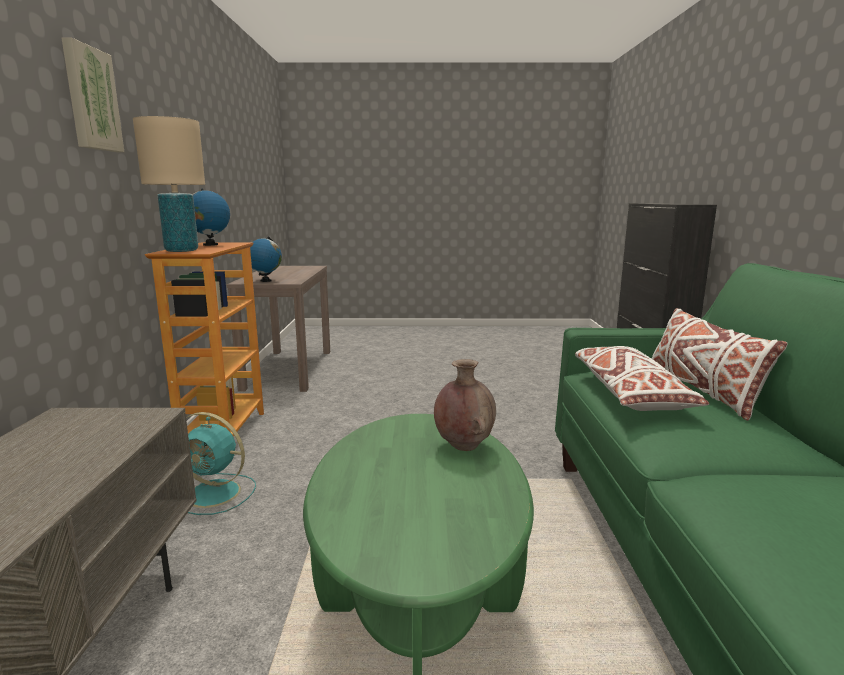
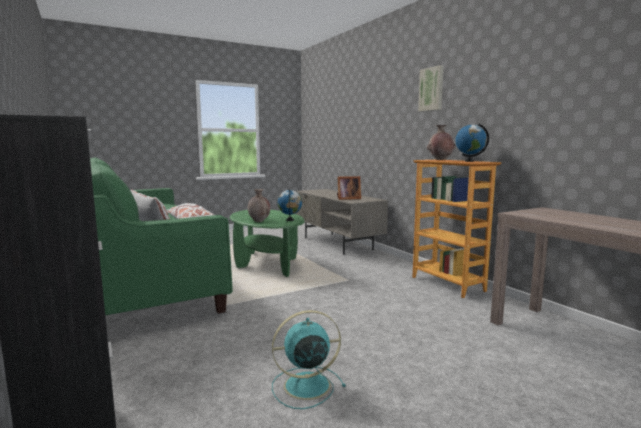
camera: 150 degrees right, 5 degrees down
(92, 445) = (347, 198): none -> picture frame
(182, 250) = (440, 160): beige table lamp -> brown vase
(216, 494) = (384, 268): turquoise fan -> turquoise fan (305, 386)
(265, 281) = (540, 212): globe -> globe (290, 220)

